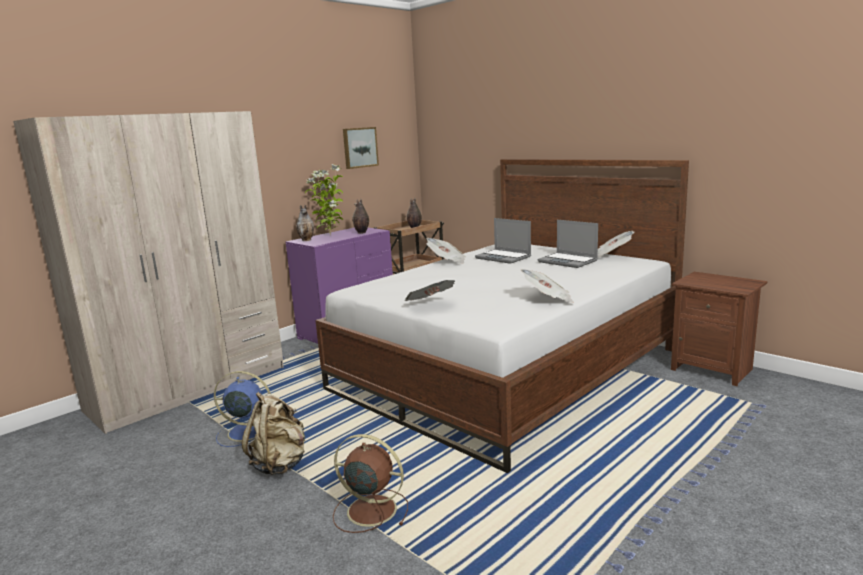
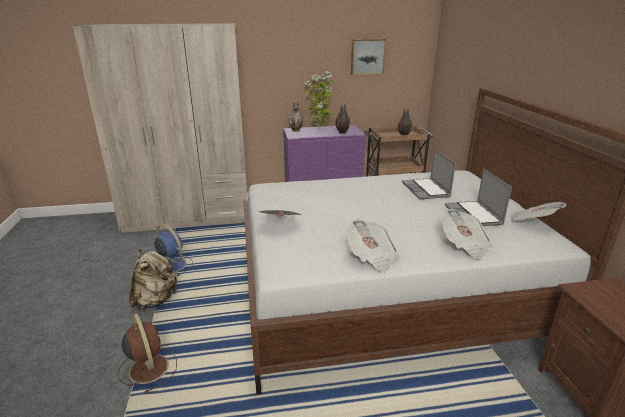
camera: 35 degrees right, 10 degrees up
(447, 261) = (374, 179): newspaper -> newspaper (464, 246)

